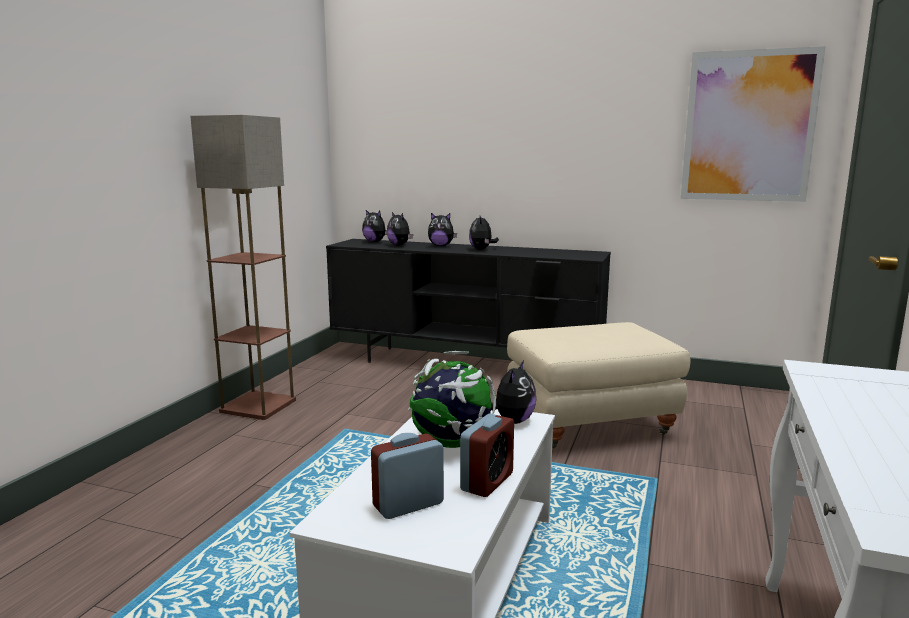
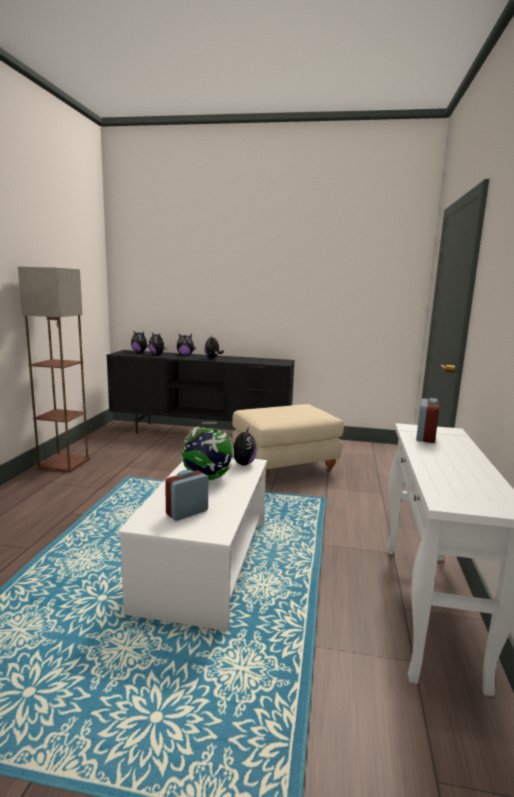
camera: 10 degrees left, 0 degrees up
(487, 482) = (232, 498): alarm clock -> alarm clock (425, 437)
(748, 126) = (376, 285): picture -> none

